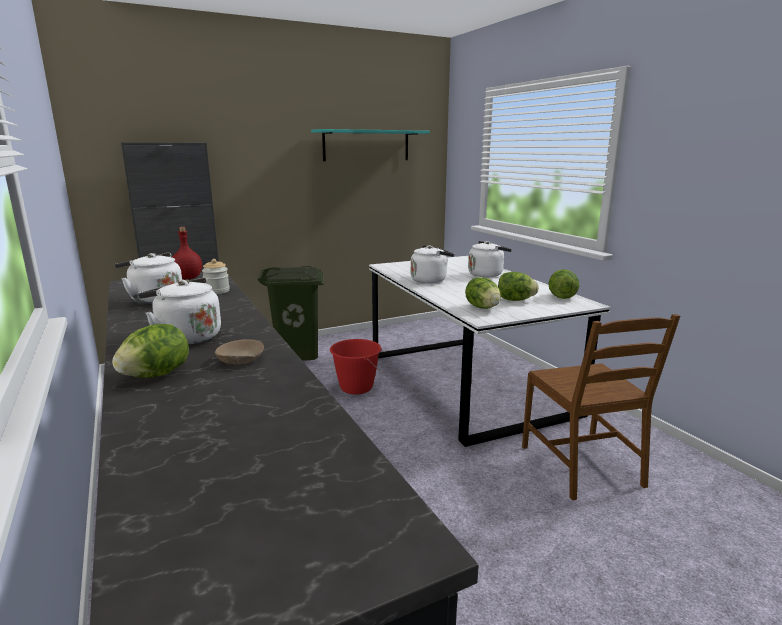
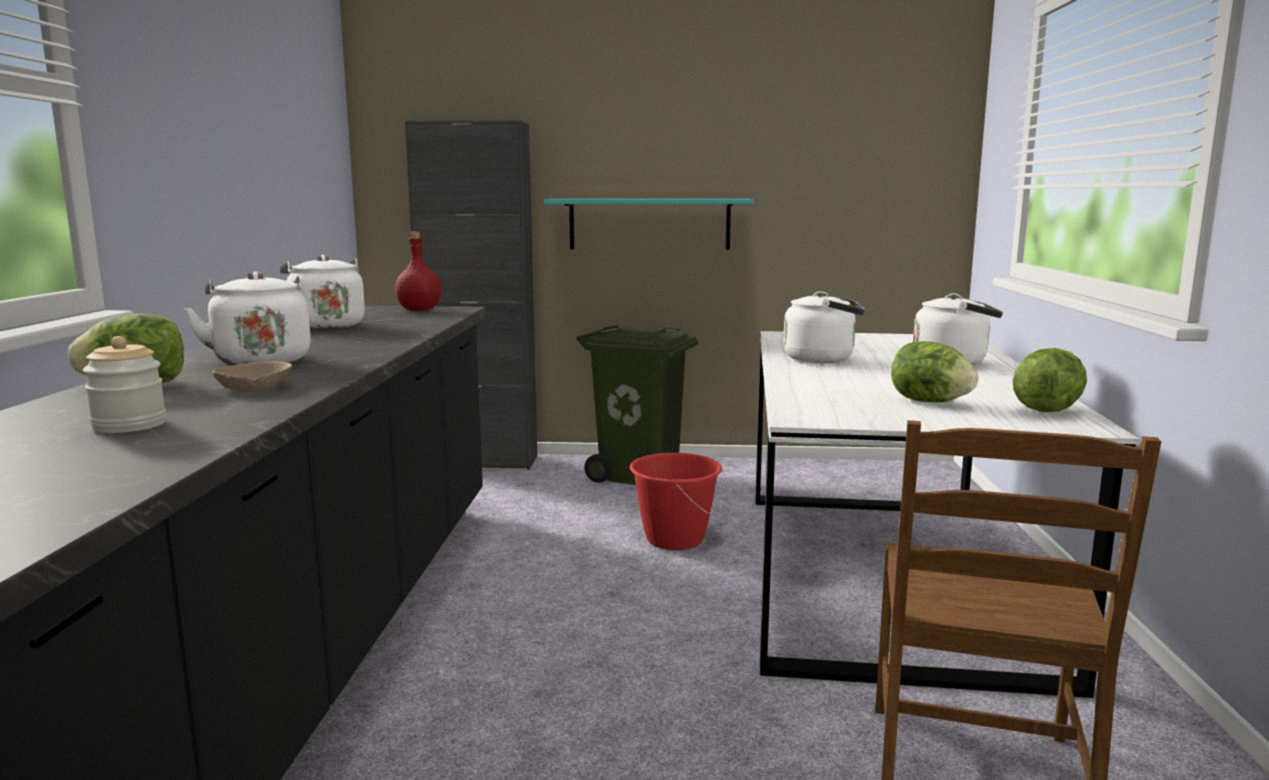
camera: 30 degrees right, 5 degrees down
(217, 291) = (417, 324): jar -> jar (130, 425)
(366, 145) = (809, 127): turquoise shelf -> turquoise shelf (649, 224)
(482, 308) = (837, 404): lettuce -> none

